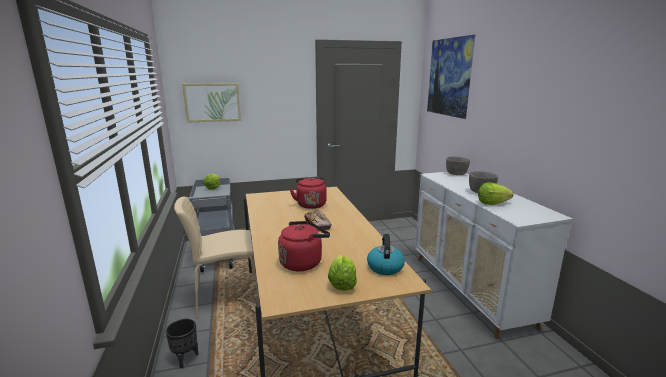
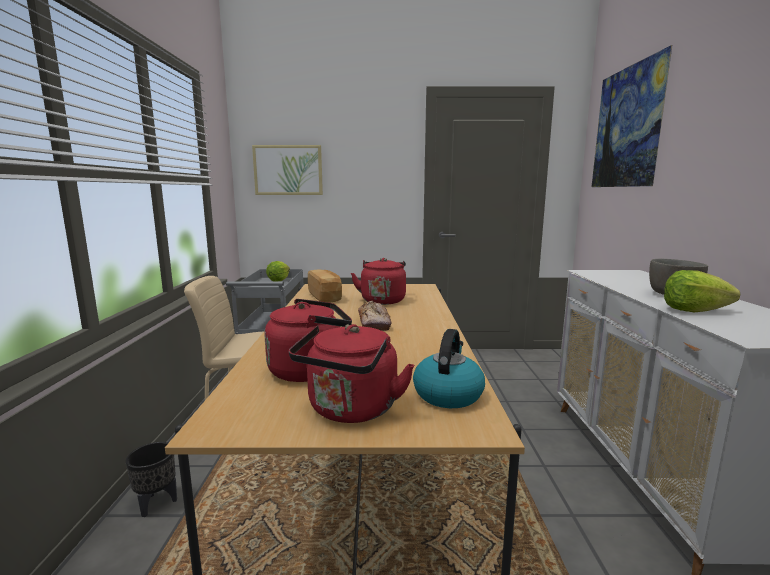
camera: 15 degrees right, 5 degrees down
(270, 205) = (325, 297): none -> bread
(342, 283) = (351, 410): lettuce -> red kettle
(456, 174) = (632, 273): grey bowl -> none

